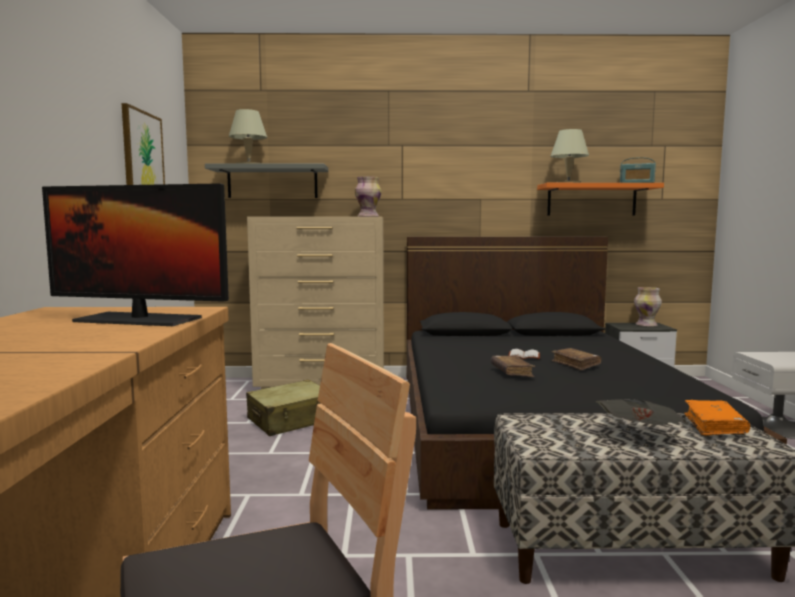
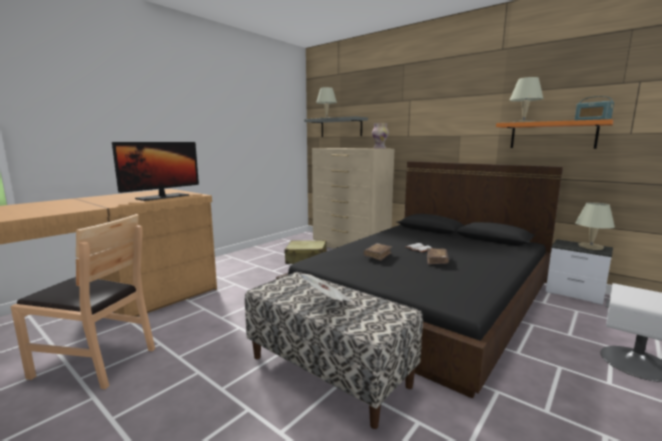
camera: 40 degrees right, 5 degrees up
(138, 319) = (162, 197): monitor -> monitor turned 105 degrees counterclockwise
(142, 152) = (262, 117): picture -> none
(646, 325) = (590, 247): vase -> beige table lamp
(714, 426) = (383, 313): orange book -> none

